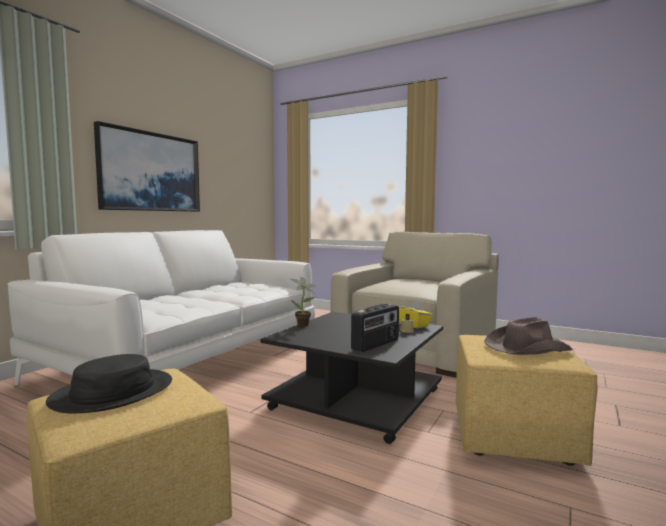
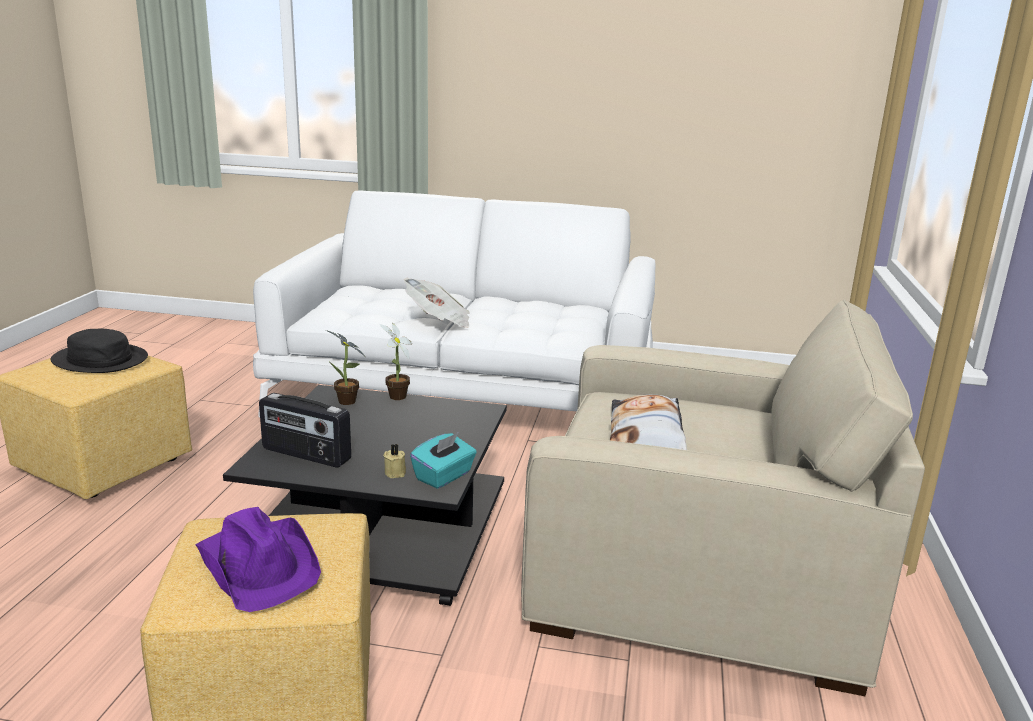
camera: 70 degrees right, 15 degrees up
(150, 172) = (557, 98): picture -> none
(219, 299) = (439, 321): none -> newspaper
(302, 334) = (348, 403): none -> potted plant
(413, 325) = (444, 476): yellow tissue box -> turquoise tissue box
(417, 285) = (647, 434): none -> pillow
(526, 347) = (260, 565): brown hat -> purple hat

